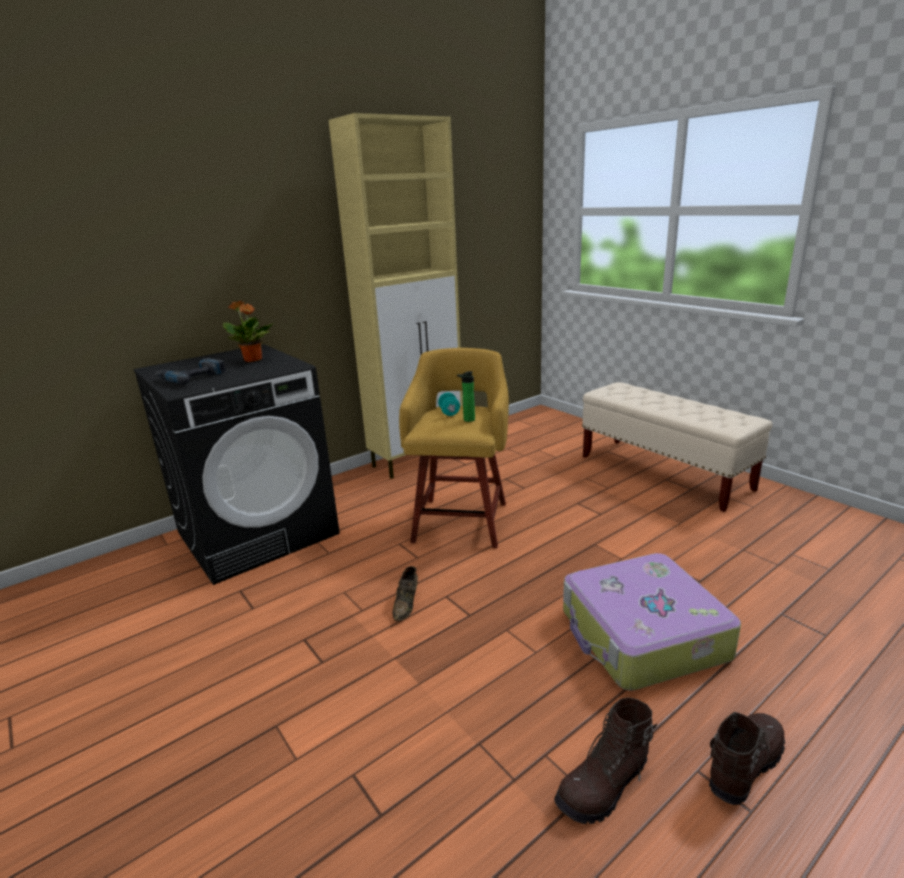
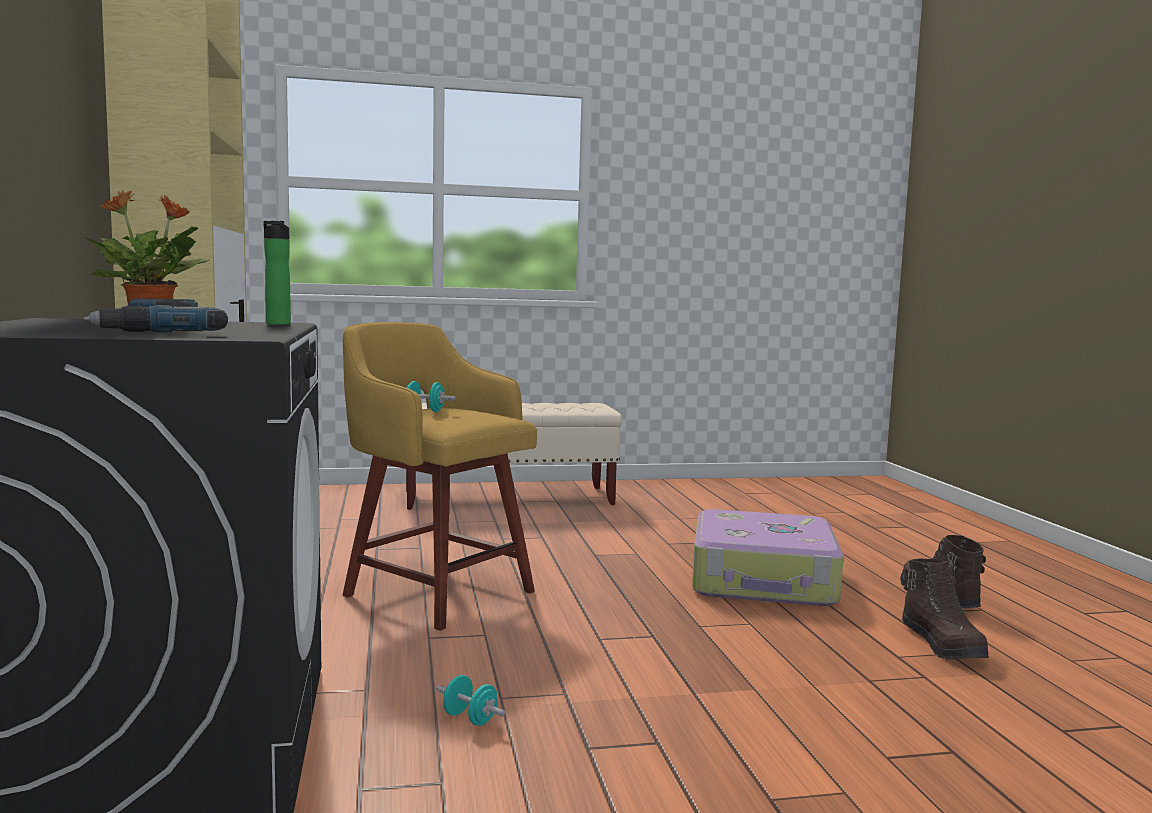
camera: 65 degrees left, 15 degrees down
(315, 592) = (470, 719): none -> turquoise dumbbell
(407, 604) = (587, 663): brown shoe -> none
(467, 420) = (469, 411): bottle -> bottle (277, 324)

